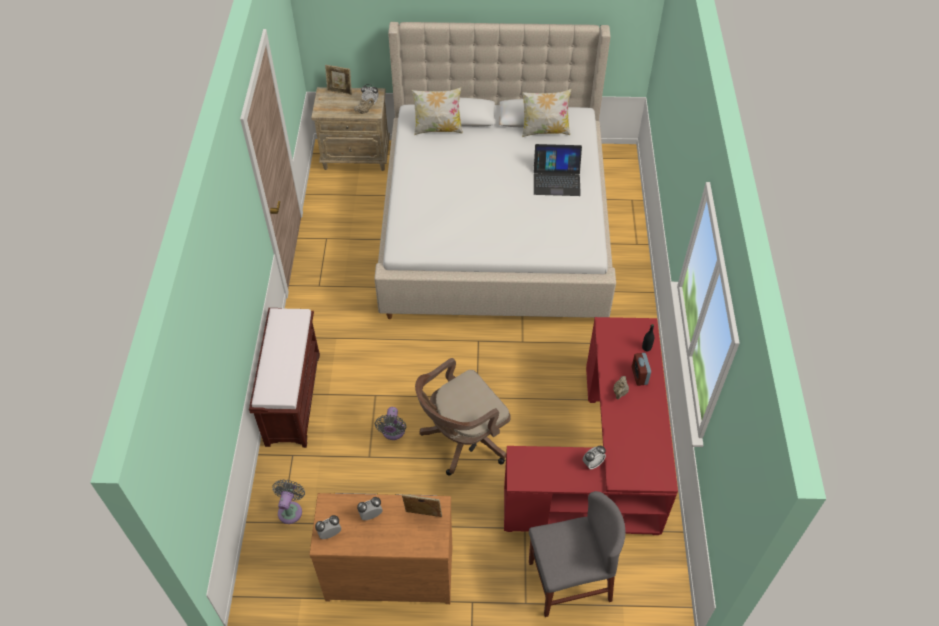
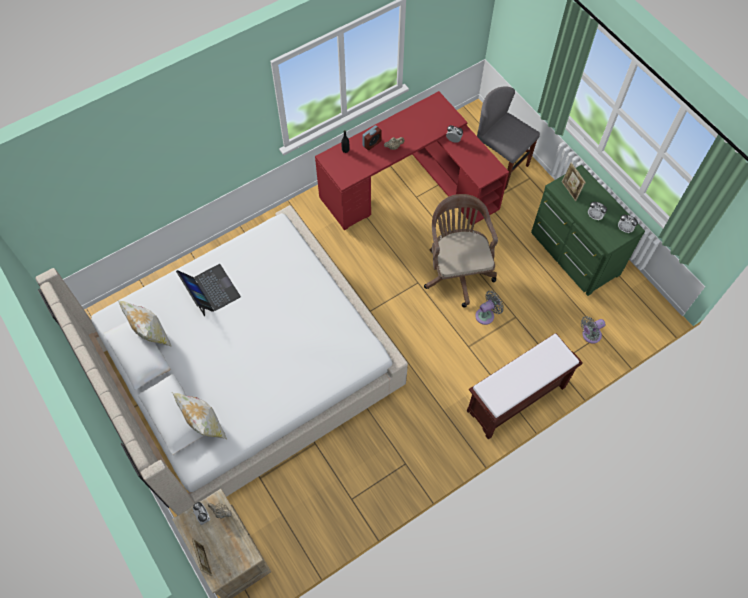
camera: 125 degrees left, 10 degrees up
(389, 570) = (573, 255): brown dresser -> green dresser
(462, 439) = (457, 271): brown office chair -> brown office chair turned 120 degrees counterclockwise

